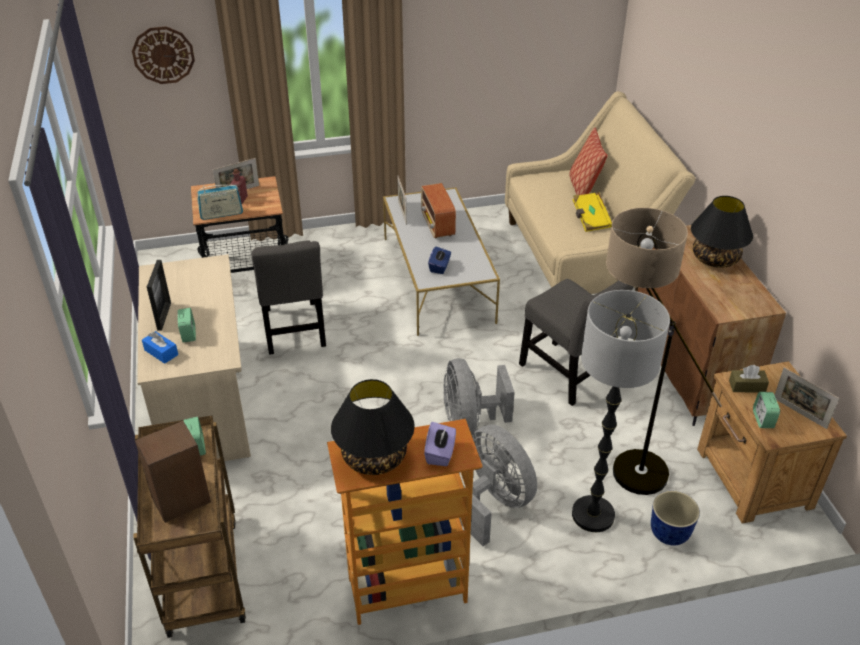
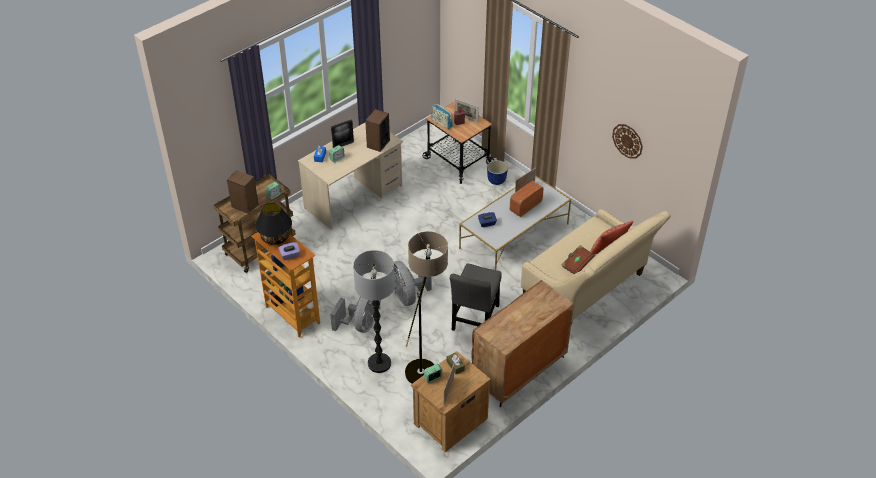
camera: 60 degrees right, 5 degrees up
(163, 55) = (467, 29): wall clock -> wall clock (627, 141)
(206, 279) = (378, 144): none -> speaker
(294, 330) = (425, 202): grey chair -> none
(470, 424) = (408, 295): grey fan -> grey fan turned 75 degrees counterclockwise
(590, 219) = (577, 264): yellow book -> brown book
(669, 533) = (387, 396): planter -> planter (497, 180)
(714, 259) = (534, 314): black table lamp -> none

